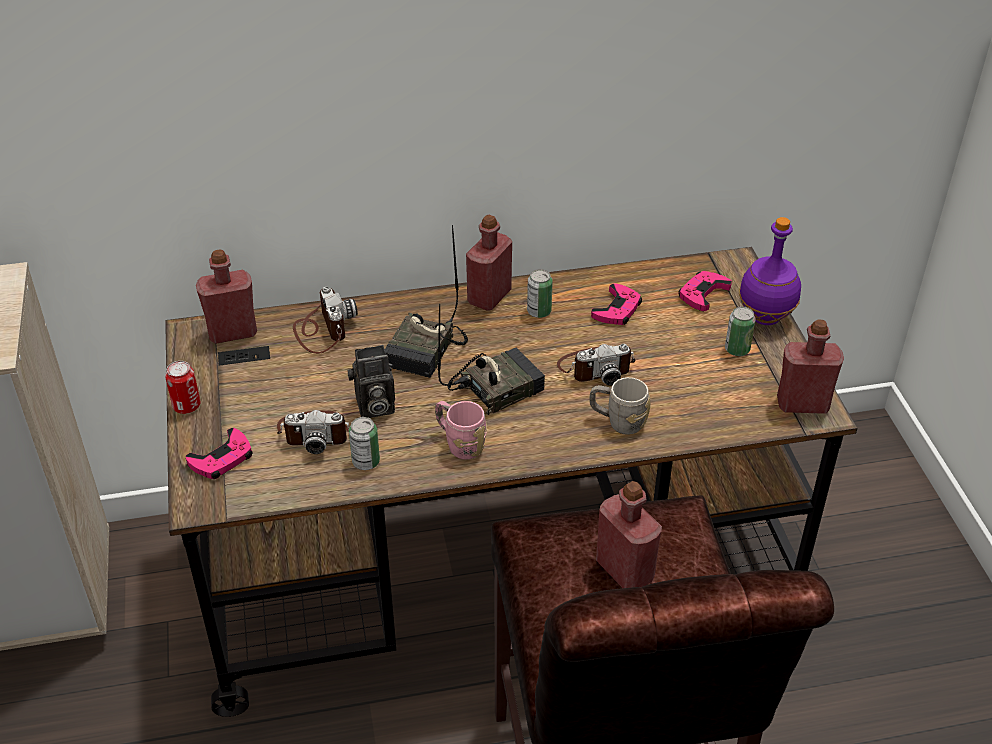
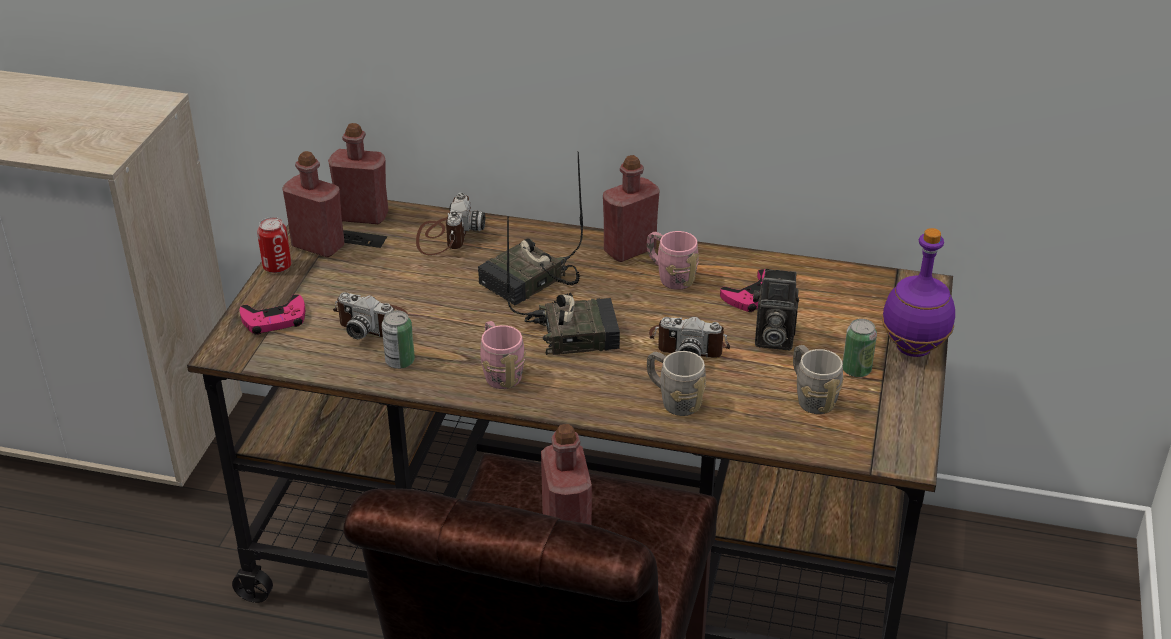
camera: 25 degrees right, 5 degrees down
(373, 407) = (442, 316): camera -> camera (771, 339)
(539, 312) = (670, 276): can -> pink mug
(703, 294) = (860, 306): pink game controller -> none
(719, 384) = (811, 397): none -> grey mug
(802, 404) = (889, 443): red bottle -> red bottle (318, 246)

